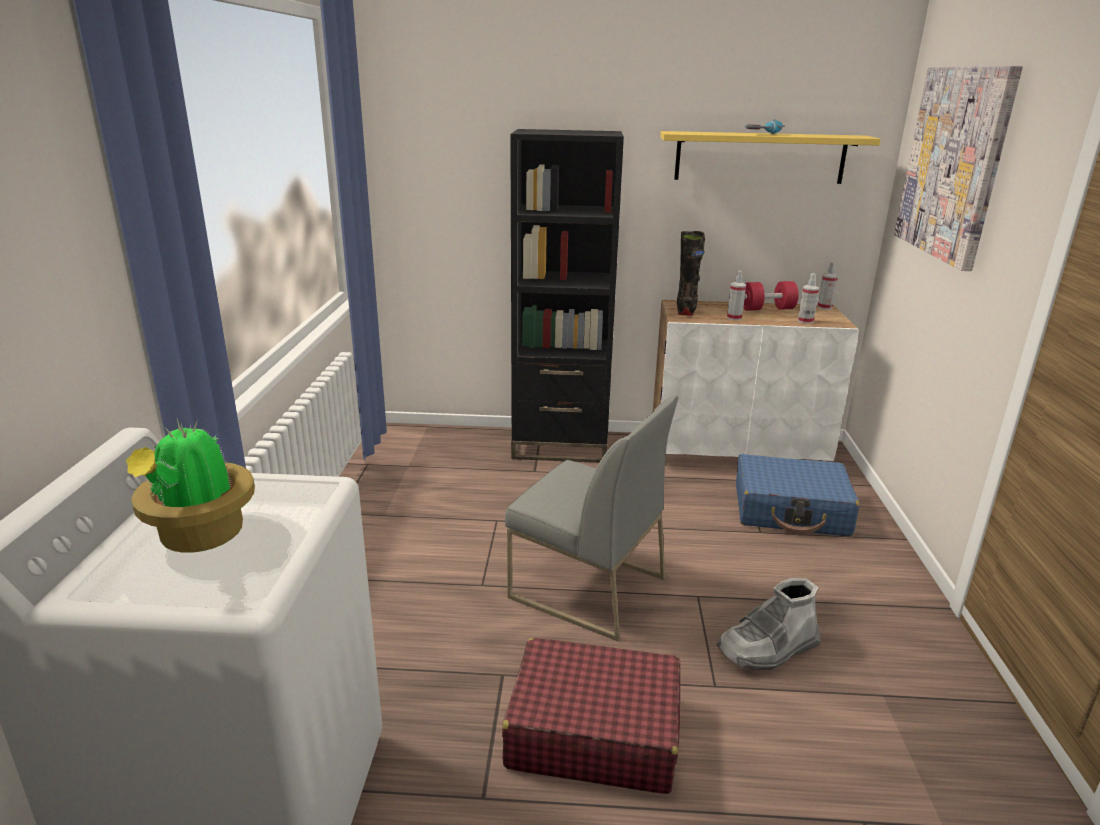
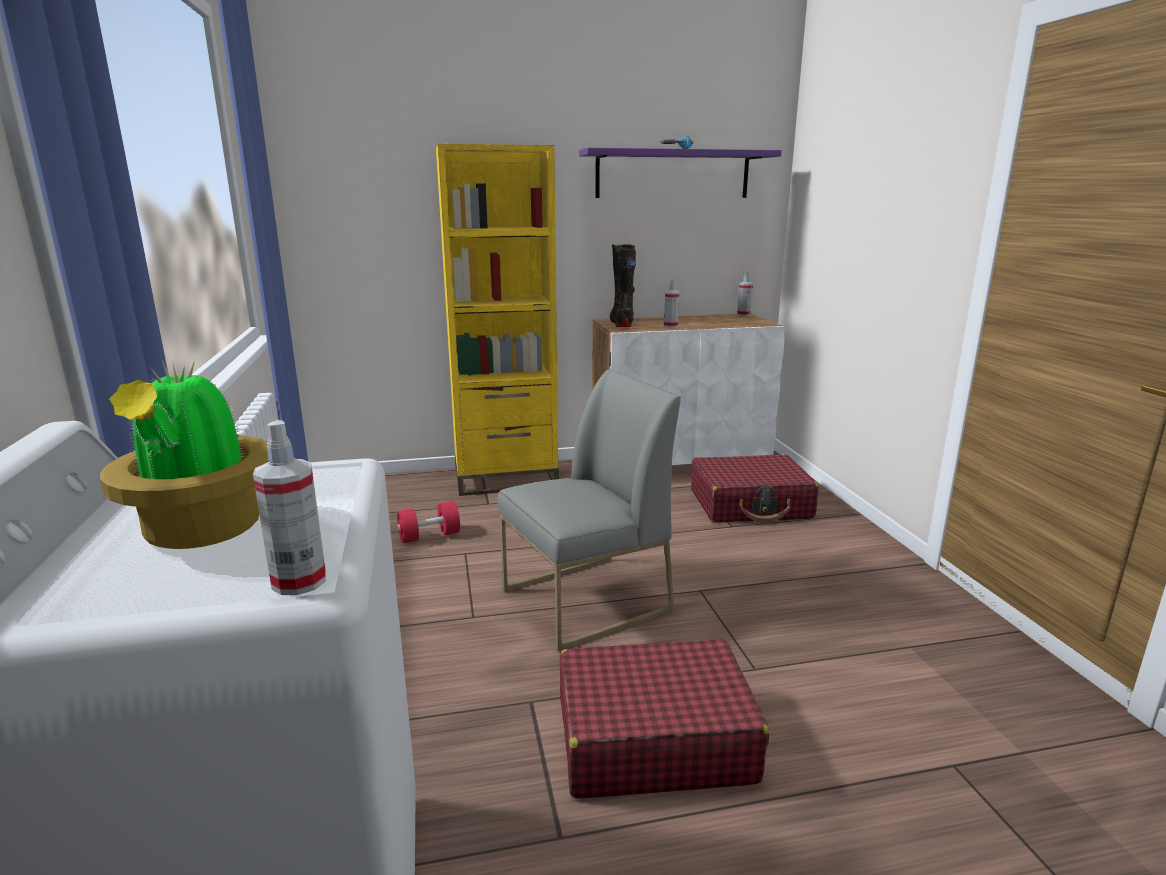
camera: 15 degrees left, 5 degrees down
(560, 446) = (505, 479): black bookcase -> yellow bookcase
(586, 588) = (586, 601): grey chair -> grey chair turned 45 degrees counterclockwise
(760, 157) = (673, 174): yellow shelf -> purple shelf
(767, 309) = (695, 319): red dumbbell -> red dumbbell (429, 536)
(768, 649) = (788, 625): grey boot -> none
(791, 510) = (750, 504): blue suitcase -> red suitcase
(805, 321) = (735, 324): spray bottle -> spray bottle (299, 581)
(954, 163) = (859, 159): picture -> none

